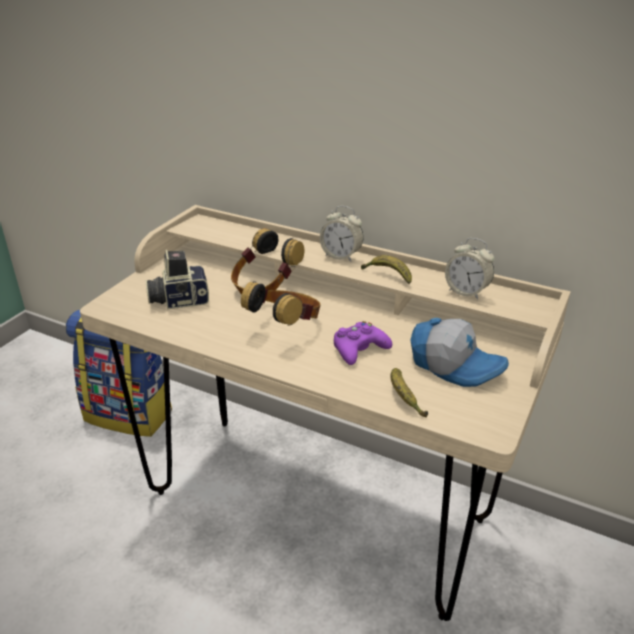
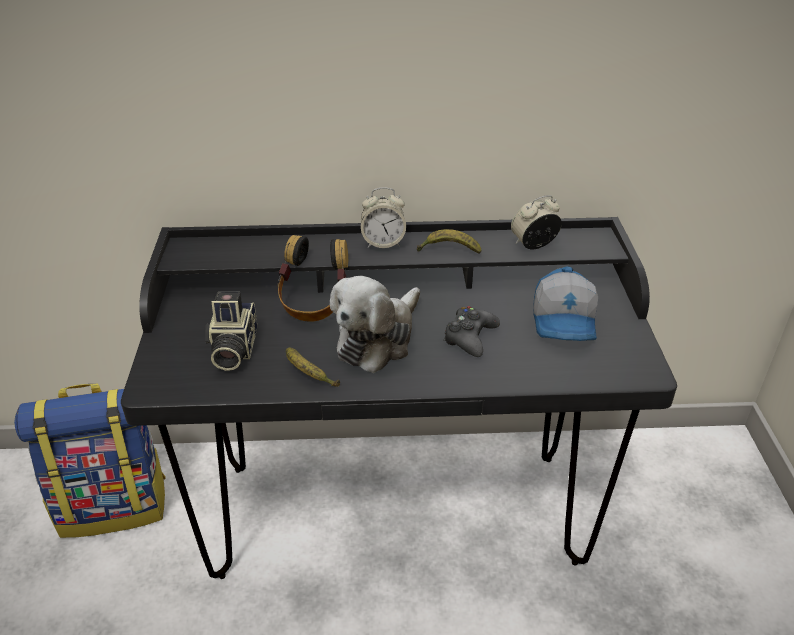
camera: 30 degrees left, 5 degrees up
(179, 300) = (232, 349): camera -> camera turned 45 degrees counterclockwise
(286, 326) = (378, 339): headphones -> plush toy
(318, 505) = (396, 512): beige desk -> black desk
(359, 349) = (470, 337): purple game controller -> black game controller
(404, 397) = (552, 371): banana -> banana (308, 374)
(455, 365) = (565, 321): cap -> cap turned 90 degrees clockwise
(466, 292) = (533, 245): alarm clock -> alarm clock turned 150 degrees clockwise

